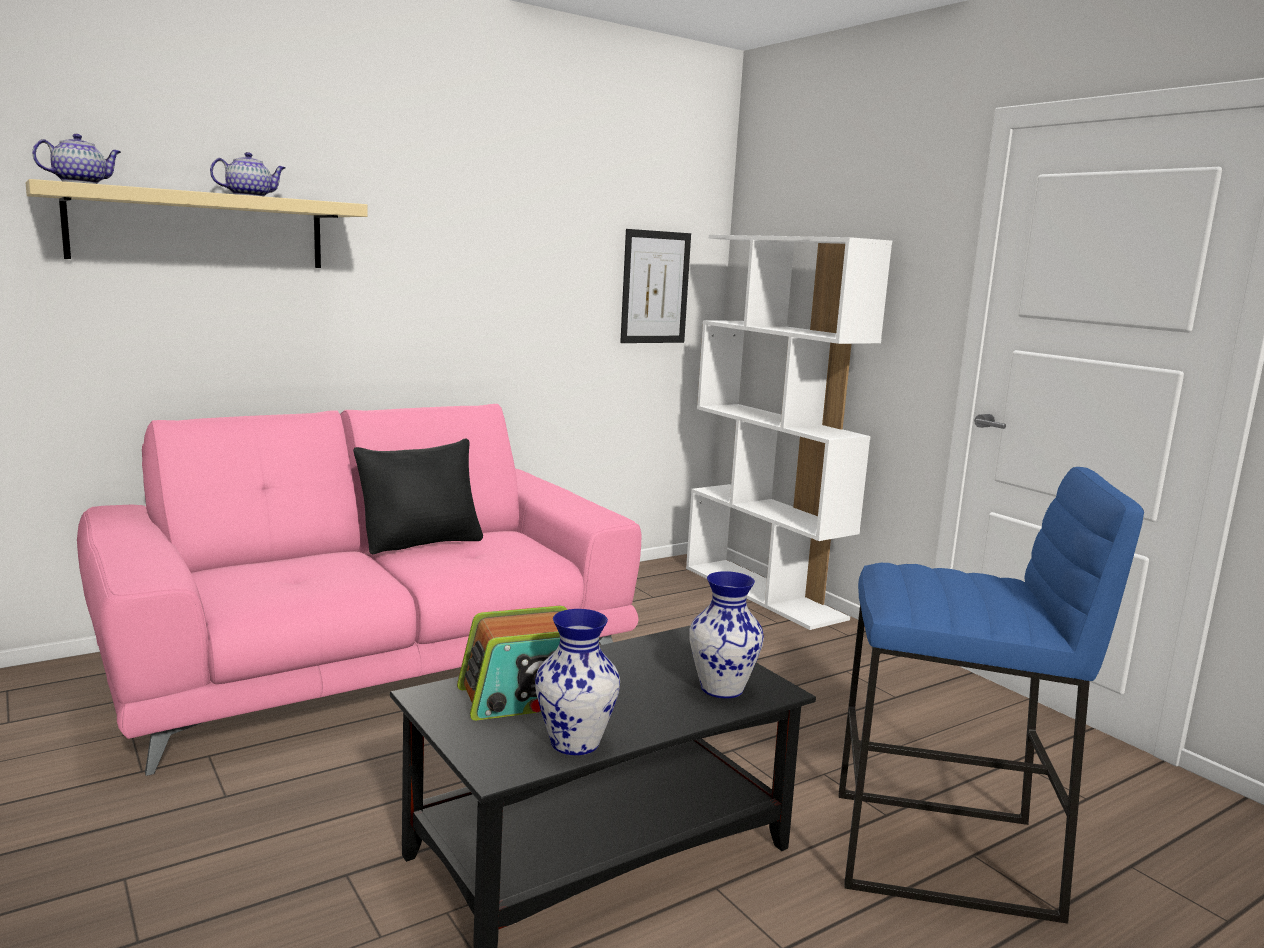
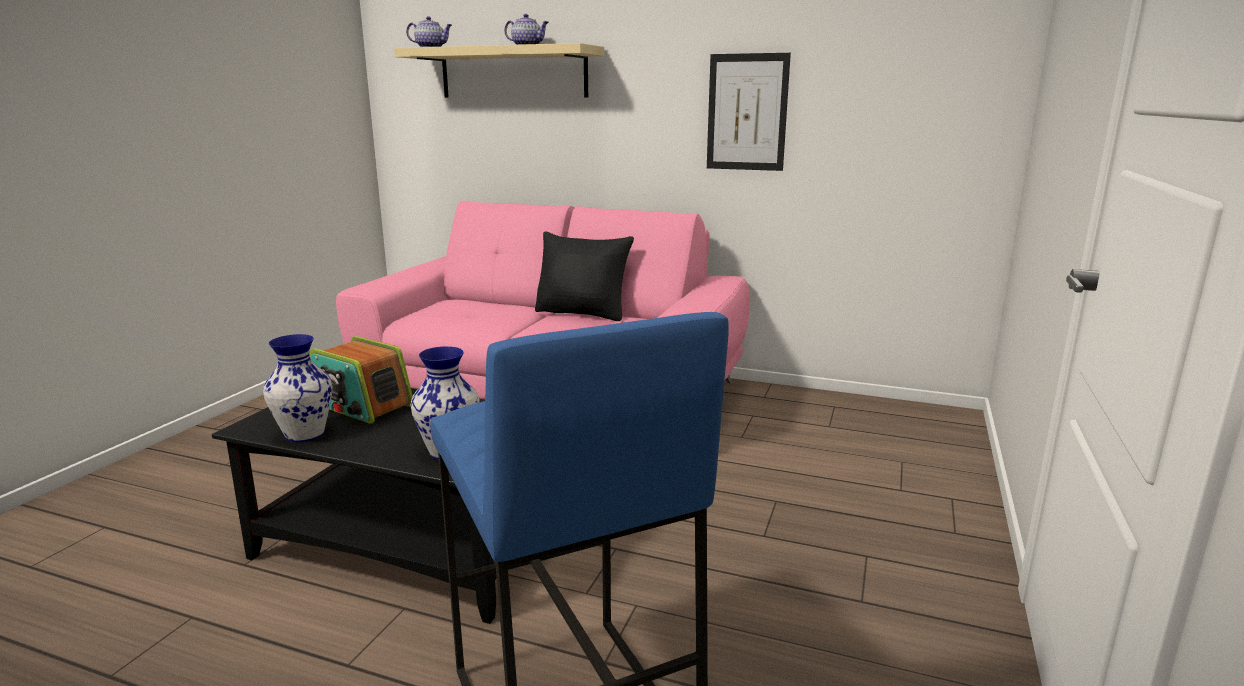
camera: 55 degrees right, 5 degrees up
(655, 287) = (920, 106): picture -> picture (747, 112)
(764, 592) = (953, 463): white bookcase -> none

